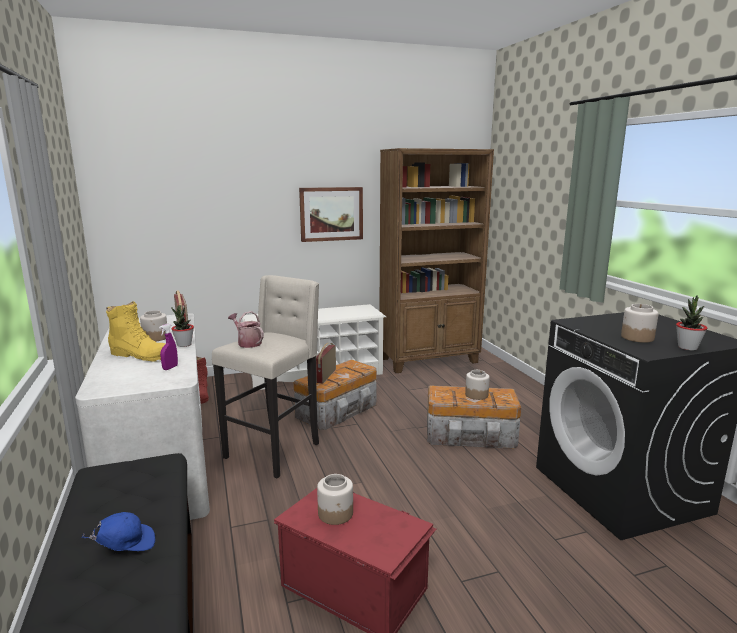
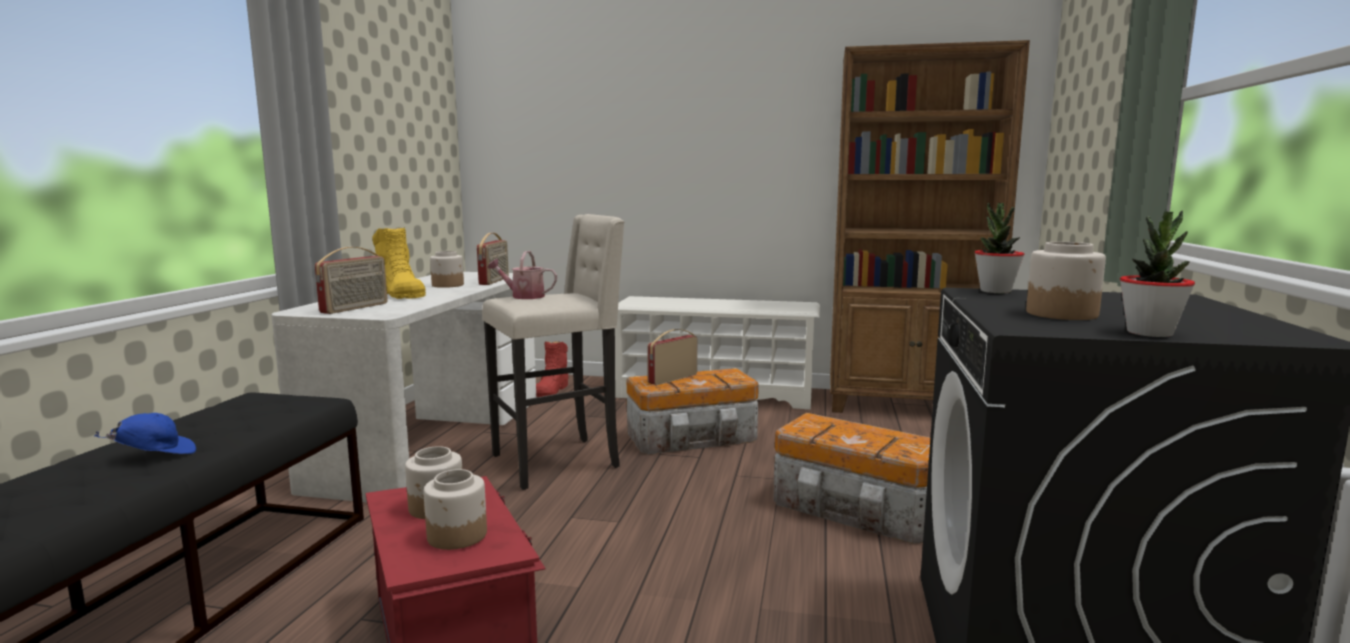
camera: 30 degrees right, 5 degrees down
(126, 546) = (155, 455): blue cap -> blue cap turned 45 degrees counterclockwise
(140, 378) = (355, 308): none -> radio
(170, 368) = (401, 305): purple spray bottle -> none
(184, 345) = (460, 292): potted plant -> potted plant (995, 291)
(247, 343) = (523, 296): watering can -> watering can turned 60 degrees counterclockwise
(331, 214) = (763, 160): picture -> none
(476, 395) = (865, 436): jar -> jar (458, 535)

